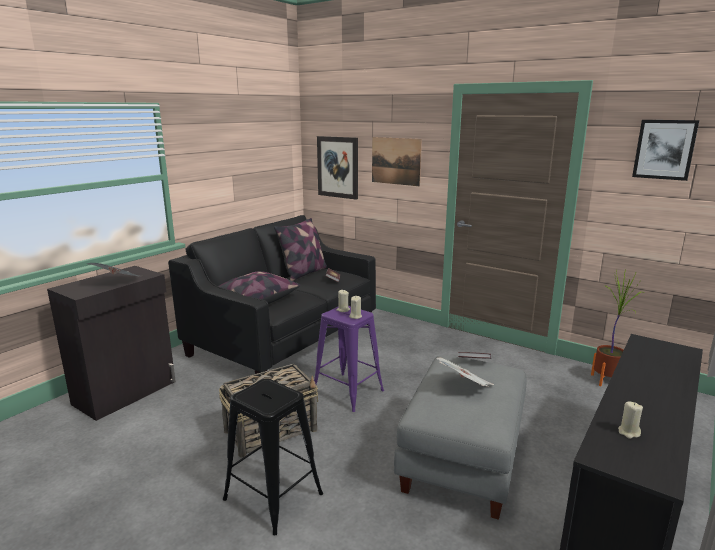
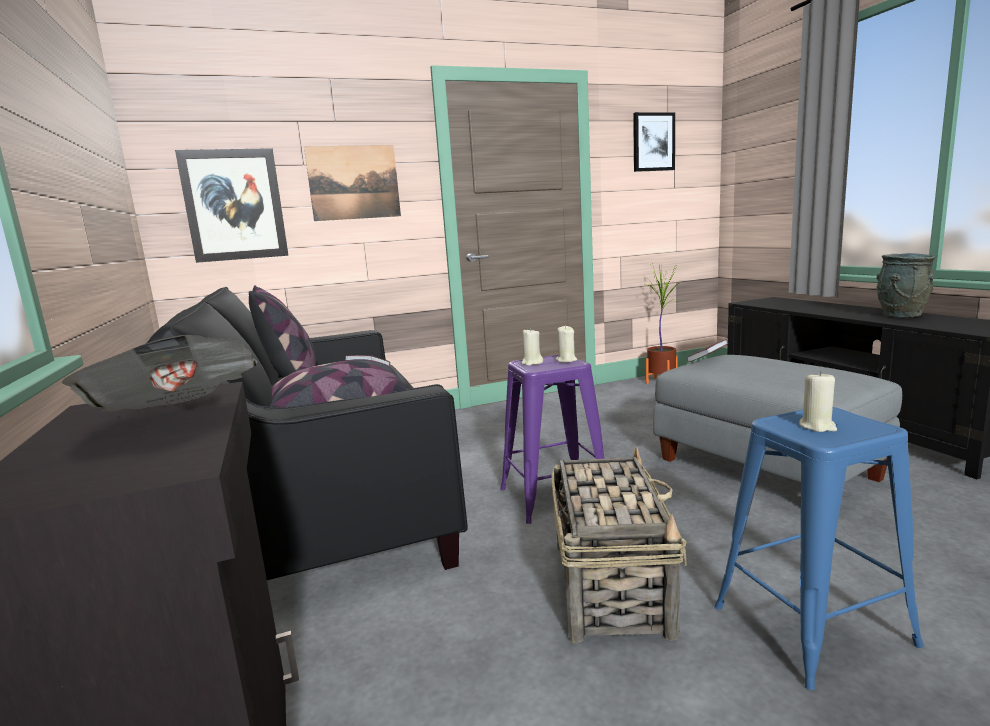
camera: 55 degrees left, 5 degrees down
(273, 496) = (812, 625): black stool -> blue stool
(464, 386) = (769, 368): newspaper -> none
(628, 432) = (934, 322): beige candle -> beige candle (817, 426)
(655, 415) = (900, 315): none -> grey vase

